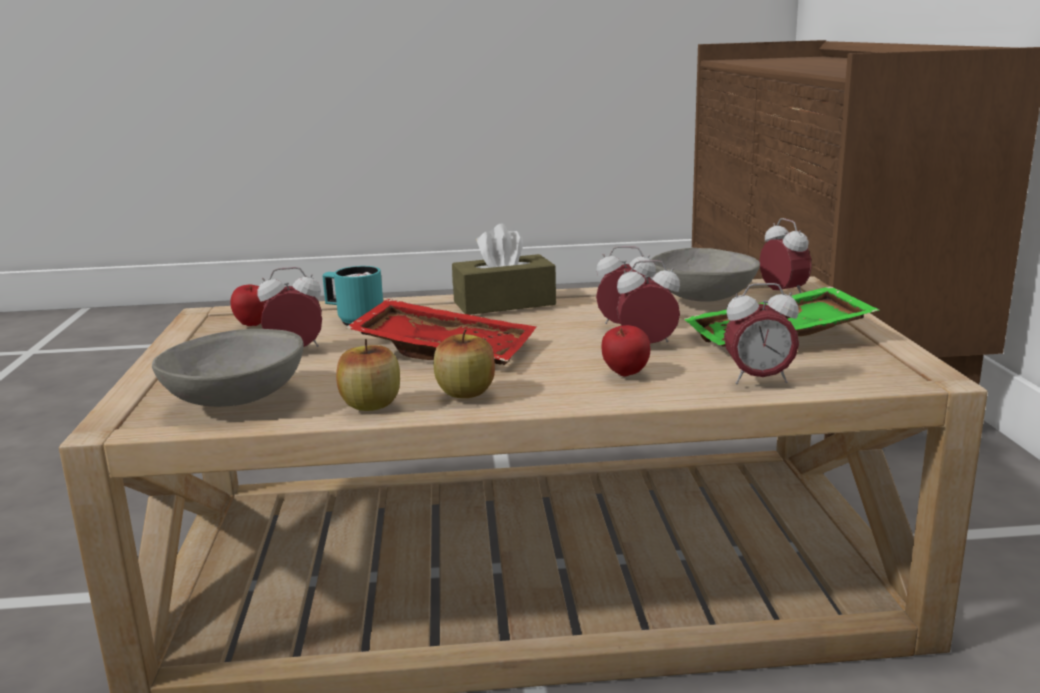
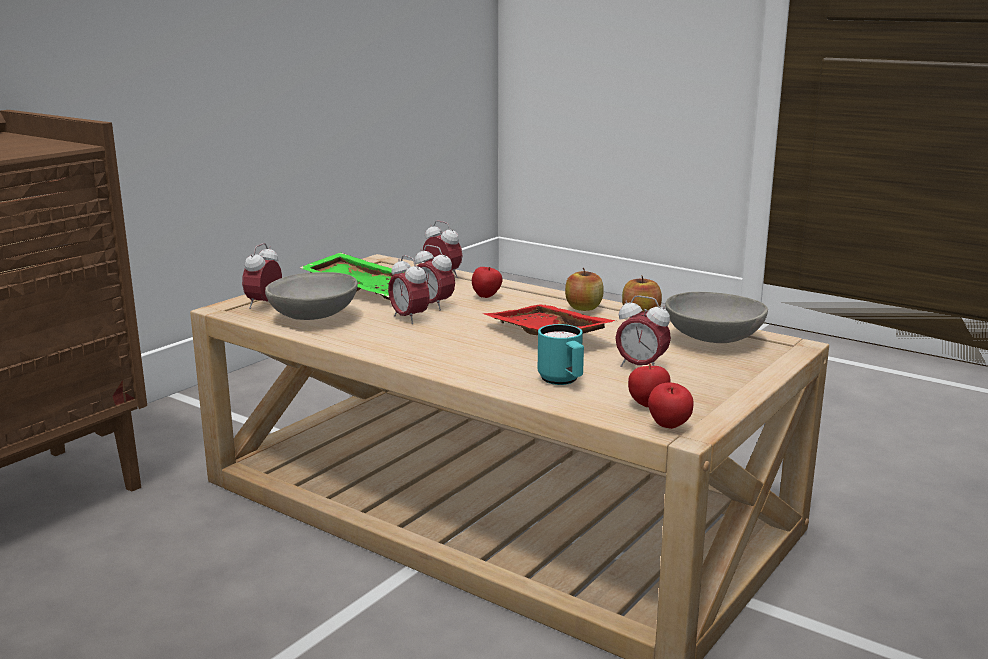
camera: 140 degrees left, 0 degrees up
(219, 312) = (669, 427): none -> apple
(504, 303) = (432, 355): brown tissue box -> none

